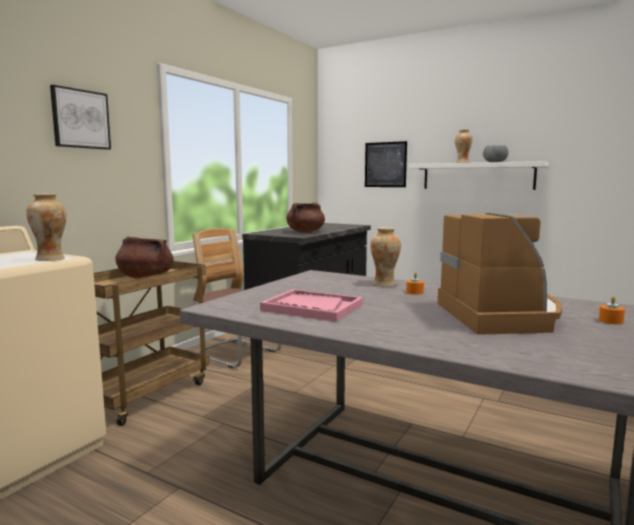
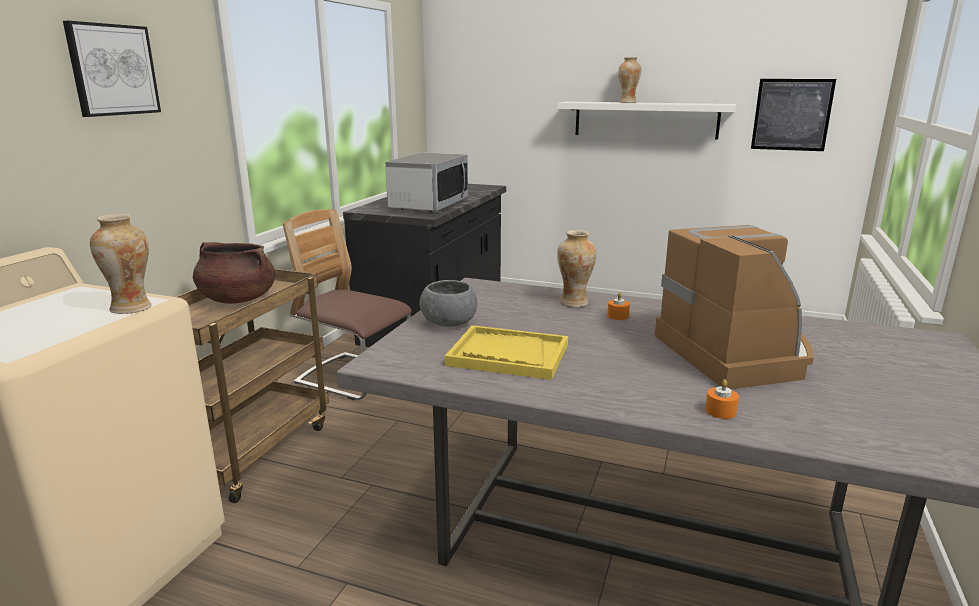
camera: 10 degrees left, 10 degrees up
(305, 232) = (429, 205): brown cooking pot -> microwave
(312, 308) = (508, 355): pink tray -> yellow tray
(385, 164) = (522, 100): picture -> picture (791, 115)
(495, 162) = (669, 103): grey bowl -> grey bowl (449, 323)
(610, 321) = (856, 354): orange candle -> orange candle (720, 411)

